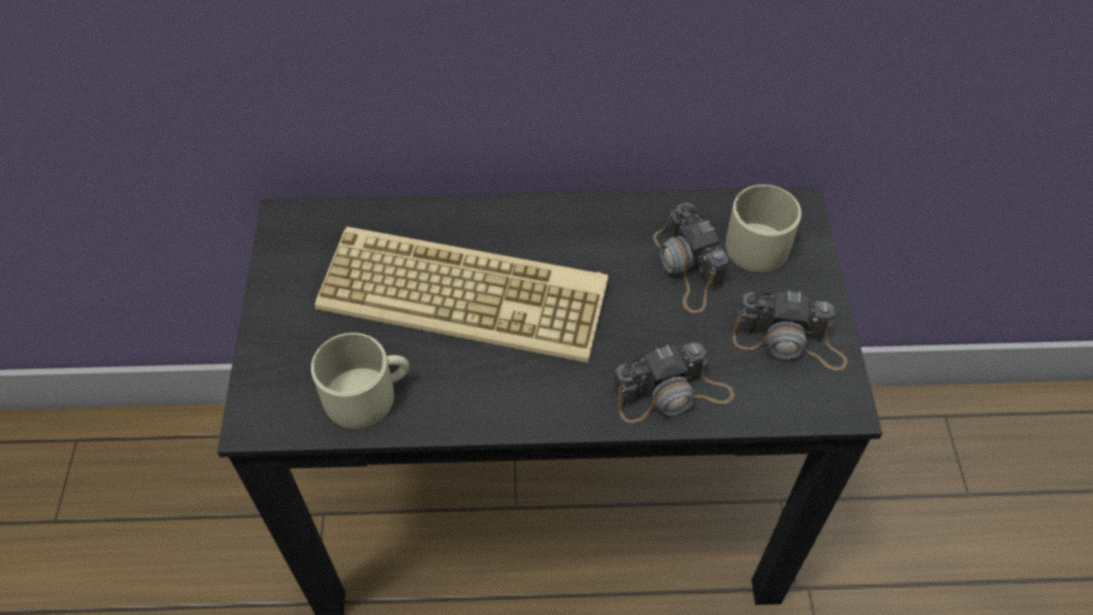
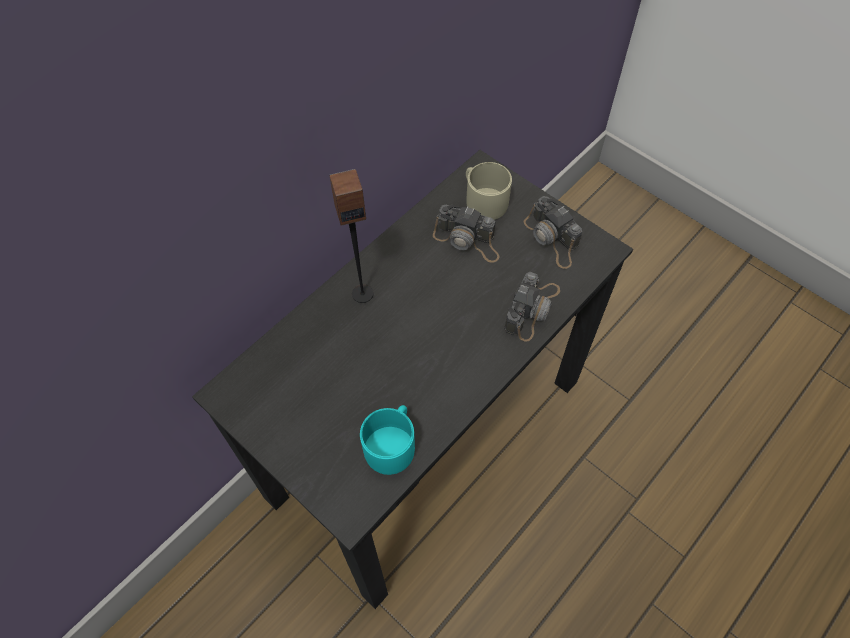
camera: 45 degrees left, 5 degrees up
(368, 394) = (392, 444): beige mug -> turquoise mug
(466, 292) = (376, 346): keyboard -> none
(514, 232) = (362, 293): none -> speaker
(789, 341) = (552, 239): camera -> camera turned 90 degrees clockwise

